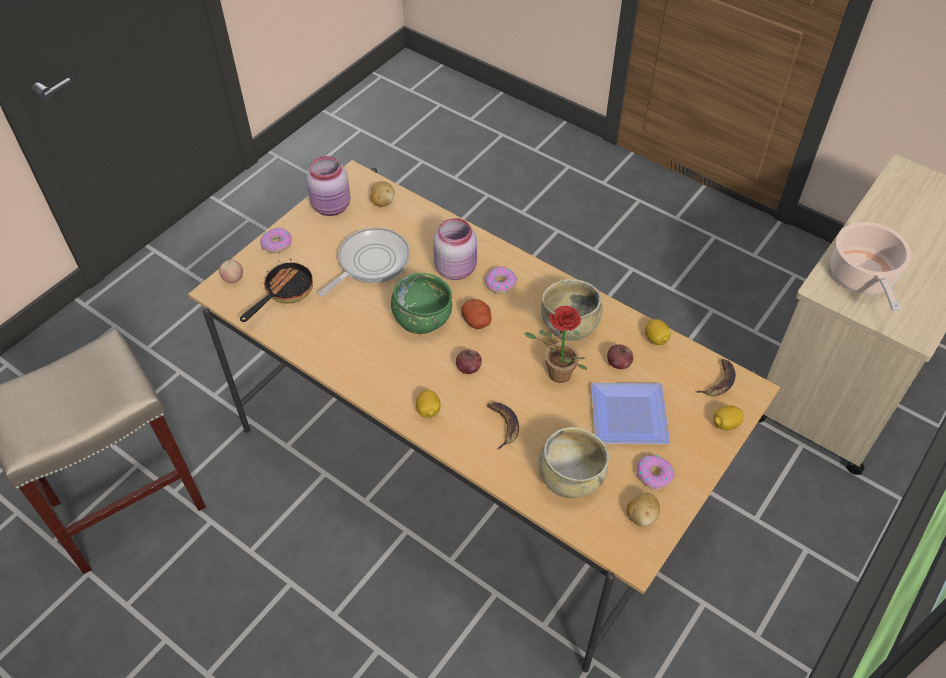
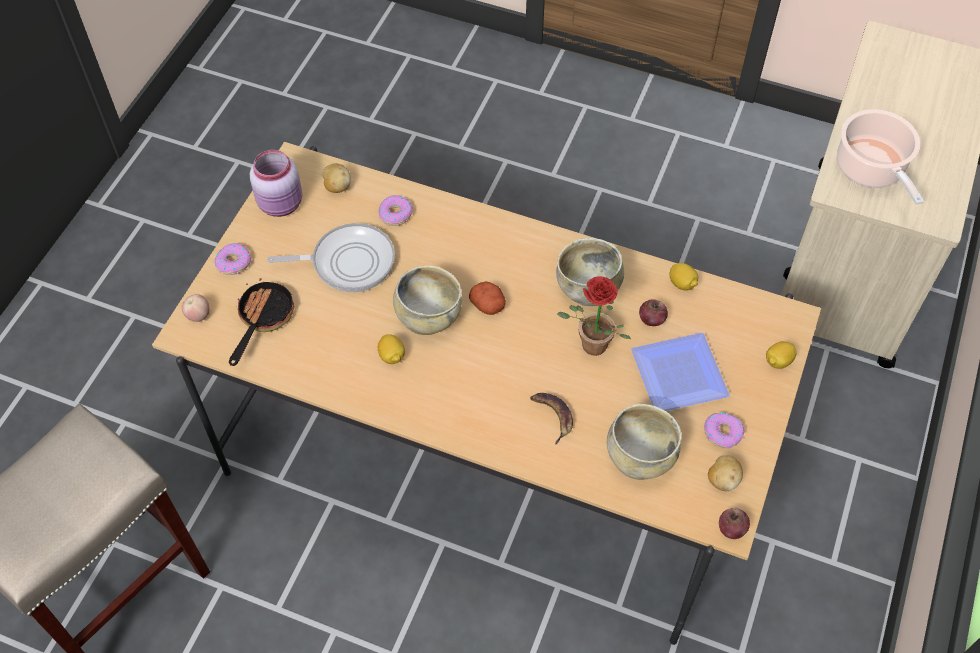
camera: 15 degrees left, 5 degrees up
(370, 262) = (348, 262): frying pan -> frying pan turned 60 degrees clockwise
(422, 320) = (428, 317): green bowl -> beige bowl
(428, 410) = (469, 418): lemon -> lemon (392, 356)
(456, 268) = (446, 248): pink jar -> none
(468, 368) = (496, 361): apple -> apple (731, 529)
(500, 283) = (499, 256): donut -> donut (395, 214)
(718, 381) = (758, 316): banana -> none

